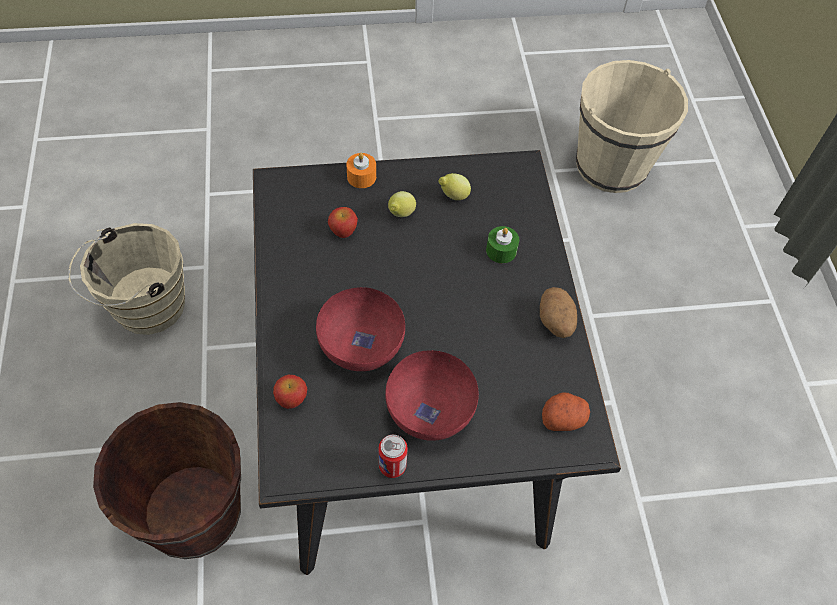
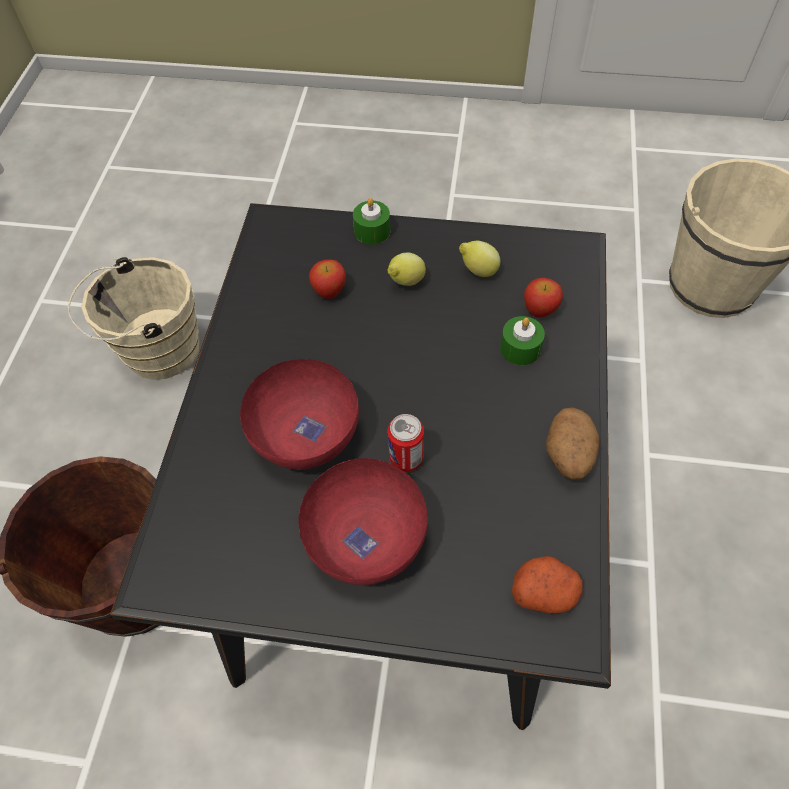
camera: 20 degrees right, 0 degrees up
(291, 399) = (197, 485): apple -> apple (540, 309)
(361, 177) = (372, 231): orange candle -> green candle
(392, 466) = (292, 604): can -> can (406, 458)

